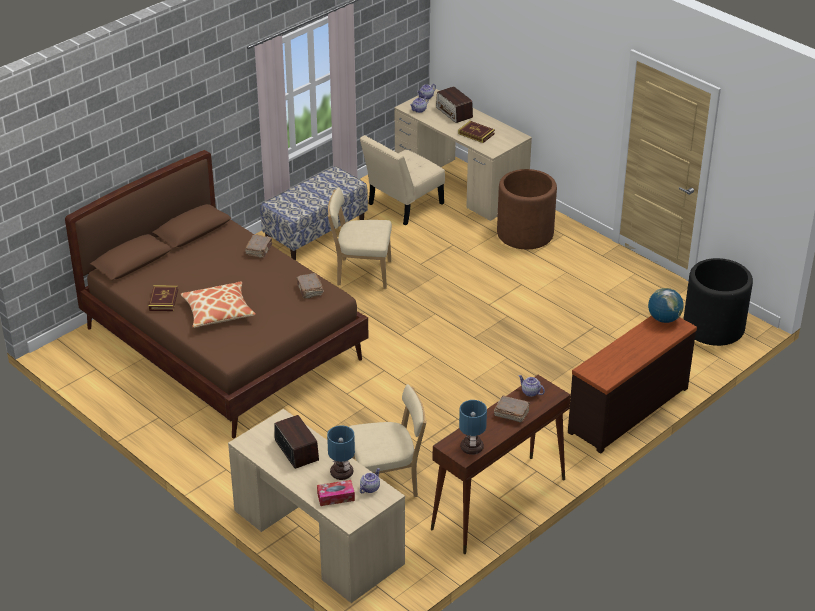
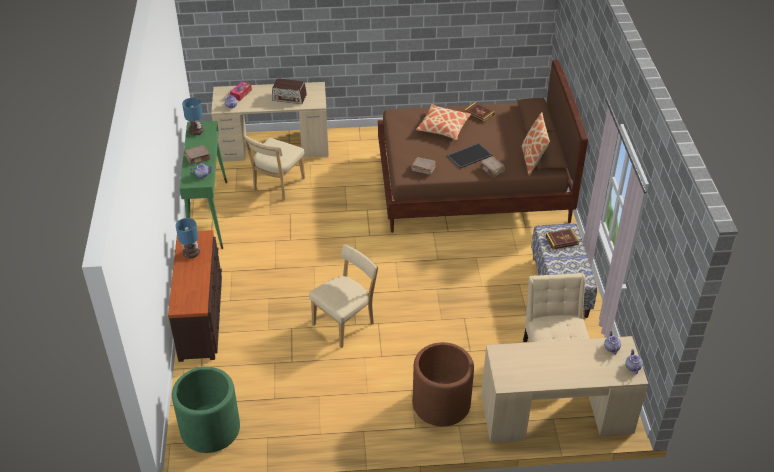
camera: 130 degrees right, 5 degrees up
(212, 234) = (533, 160): none -> pillow
(250, 273) = (469, 155): none -> tray
(342, 473) = (253, 103): table lamp -> table lamp (190, 253)
(361, 273) = (484, 282): beige chair -> beige chair (345, 323)
(454, 112) = (586, 368): radio -> none
(476, 134) = (536, 360): book -> book (562, 240)
(498, 504) = (208, 214): brown console table -> green console table
(664, 319) = (195, 304): globe -> none
(713, 327) = (210, 429): black planter -> green planter

